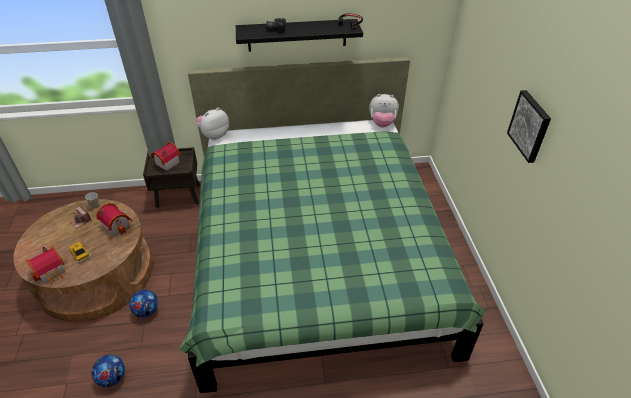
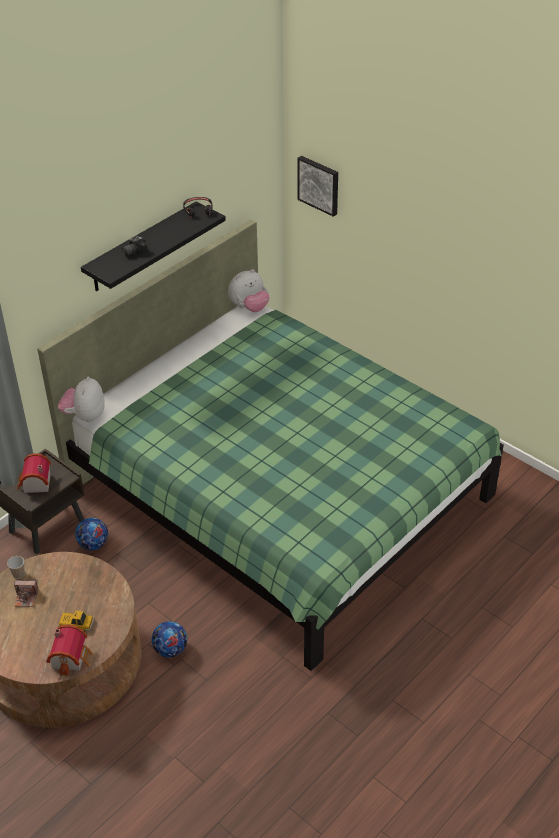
camera: 40 degrees left, 0 degrees up
(112, 378) = (214, 720): football -> football (93, 544)
(117, 225) = (75, 575): toy house -> none
(530, 126) = (452, 247): picture -> picture (319, 185)

